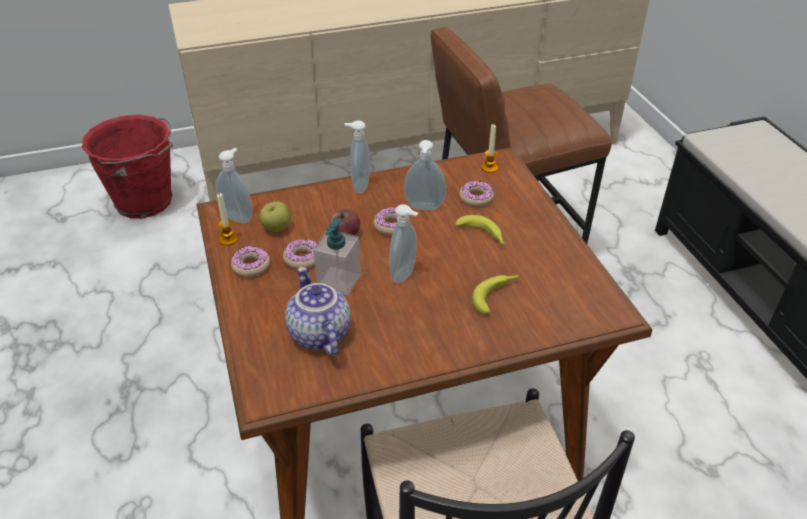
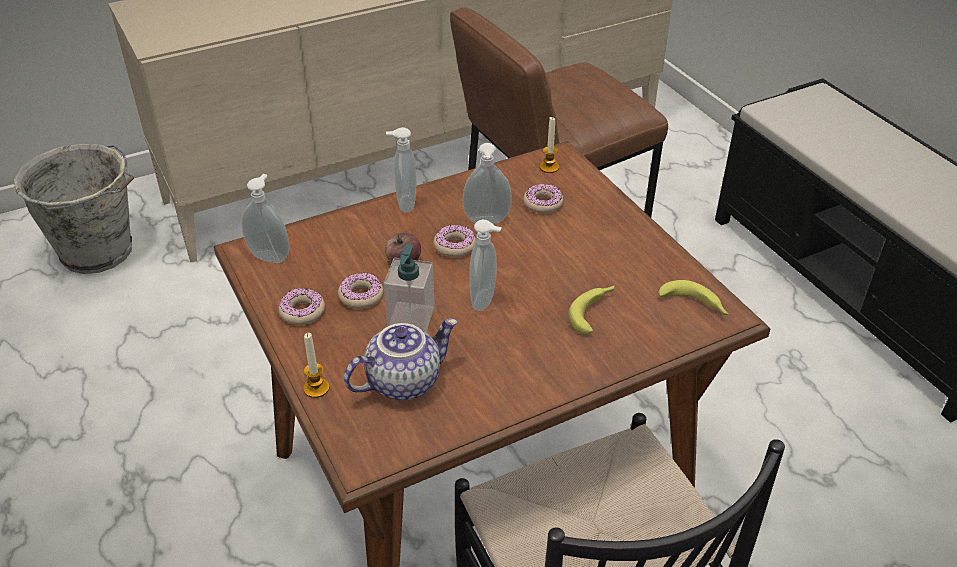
camera: 10 degrees left, 0 degrees up
(146, 202) = (100, 252): red bucket -> grey bucket
(228, 239) = (265, 283): candle -> candle (316, 388)
(276, 228) = (320, 264): apple -> none
(318, 334) = (403, 381): teapot -> teapot turned 90 degrees clockwise
(483, 236) = (561, 246): banana -> banana (694, 305)

